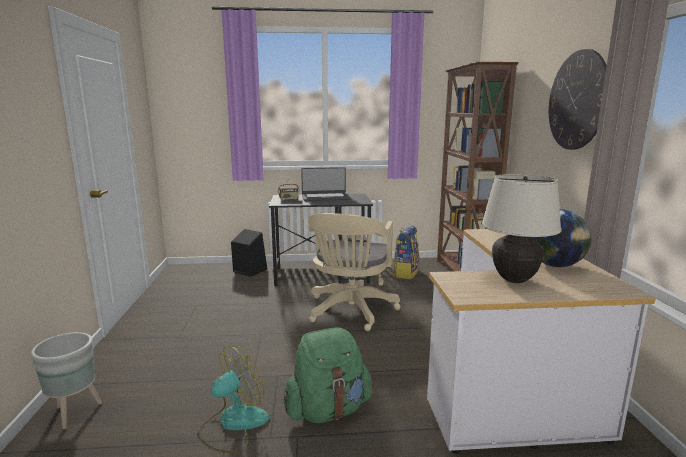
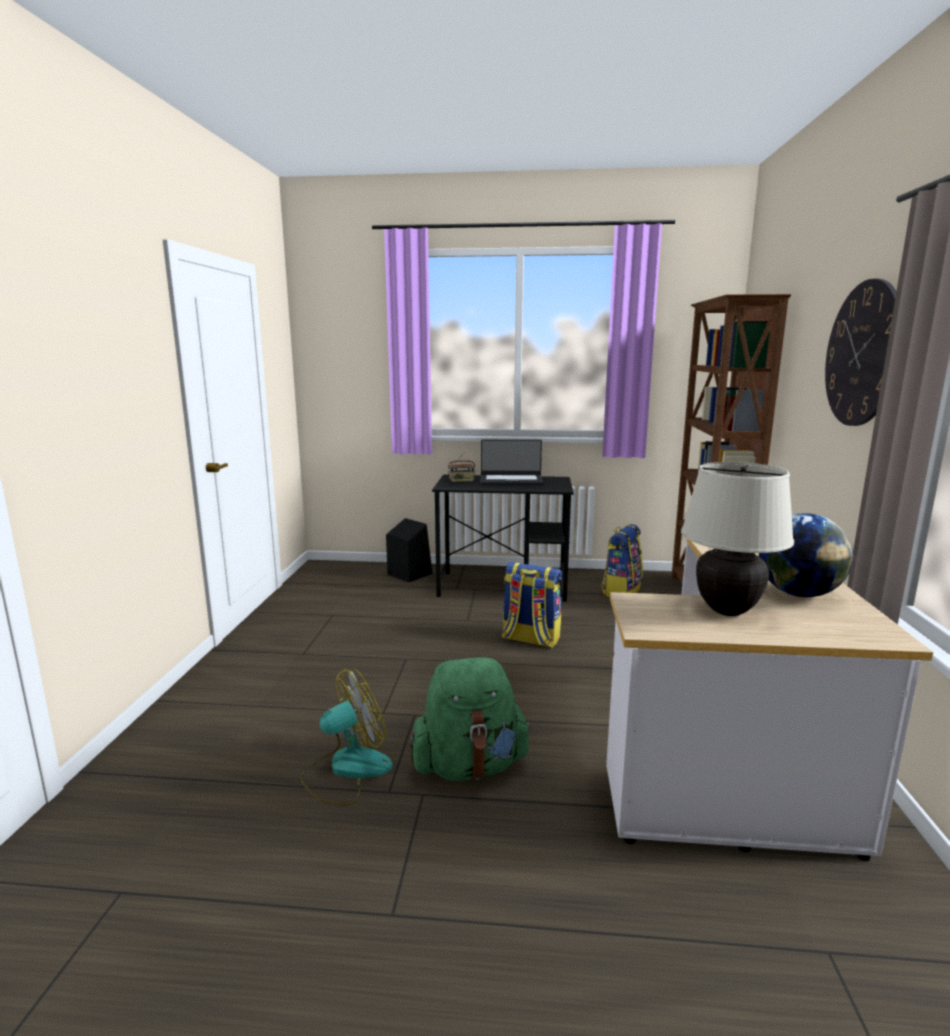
camera: 10 degrees right, 0 degrees up
(75, 412) = (167, 734): grey planter -> none
(350, 312) = (530, 639): beige office chair -> backpack

